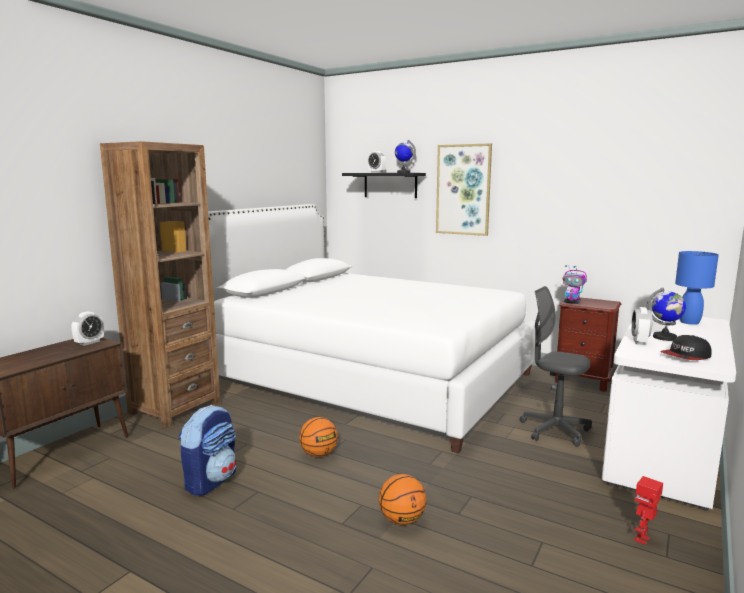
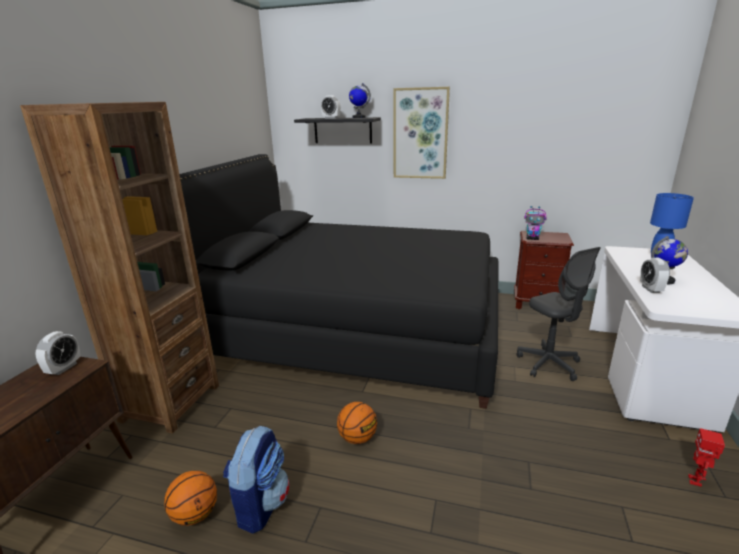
camera: 15 degrees left, 10 degrees up
(369, 379) = (356, 329): white bed -> black bed
(402, 520) = (485, 511): basketball -> basketball (195, 515)
(554, 430) = (548, 364): grey office chair -> grey office chair turned 135 degrees counterclockwise
(686, 356) = (706, 304): cap -> none

